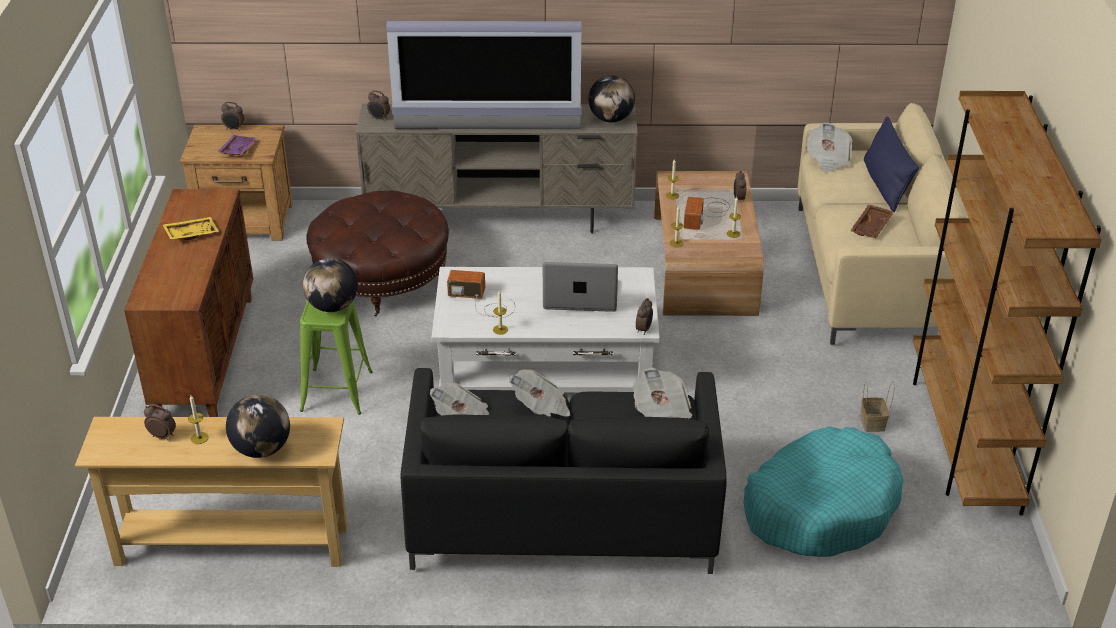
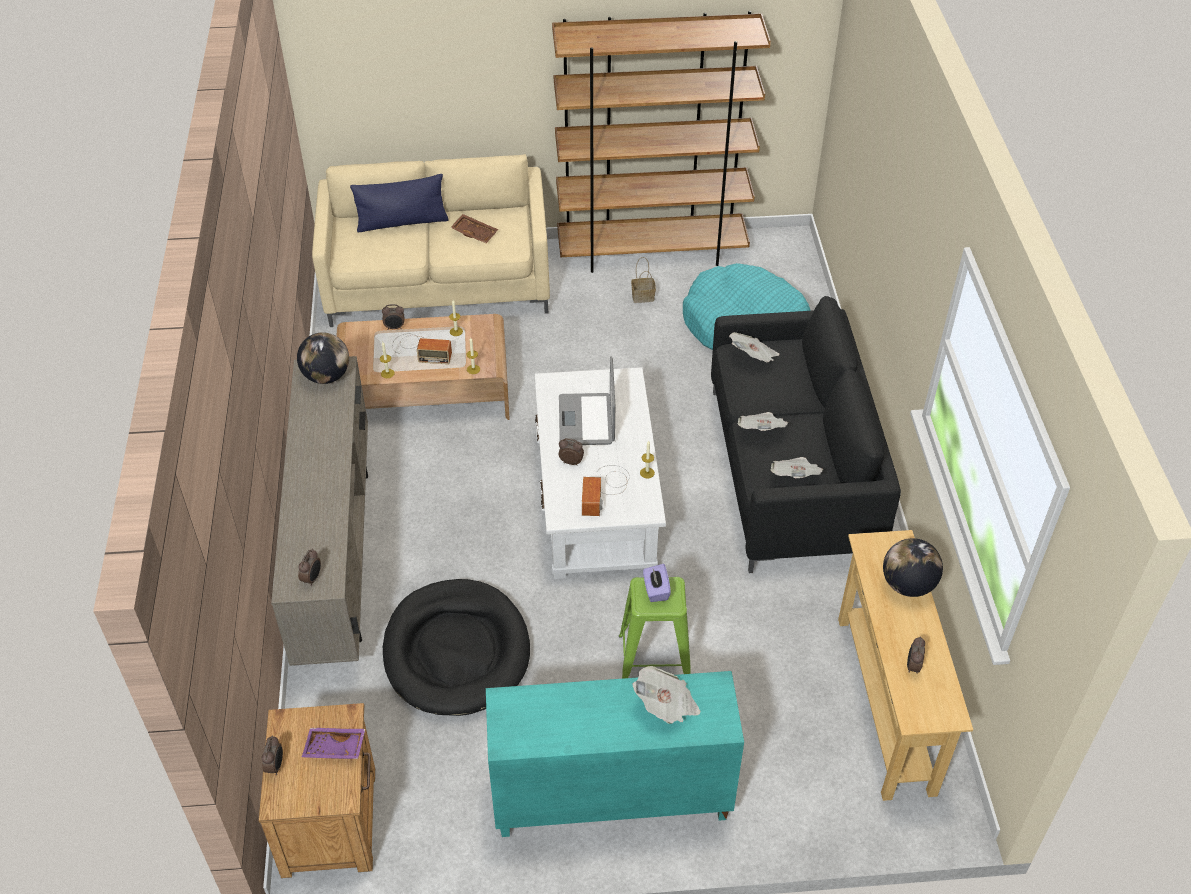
camera: 95 degrees left, 10 degrees up
(191, 233) = (587, 714): yellow tray -> none
(199, 438) = (907, 636): candle -> none
(205, 355) = (610, 799): brown cabinet -> turquoise cabinet
(332, 306) = (656, 590): globe -> purple tissue box
(382, 279) = (456, 651): brown ottoman -> black dog bed
(487, 129) = (344, 475): television -> none
(644, 329) = (632, 376): alarm clock -> alarm clock (571, 462)
(828, 159) = (356, 254): newspaper -> newspaper (666, 705)

